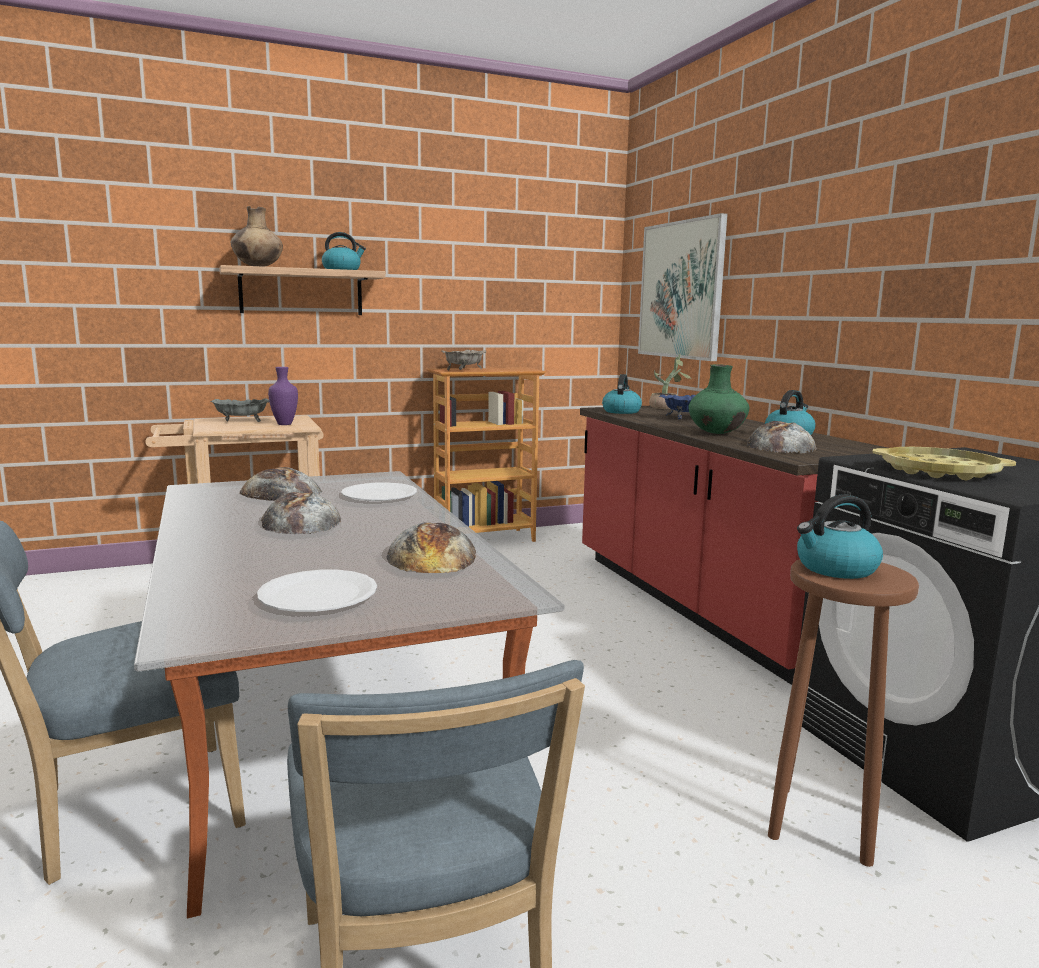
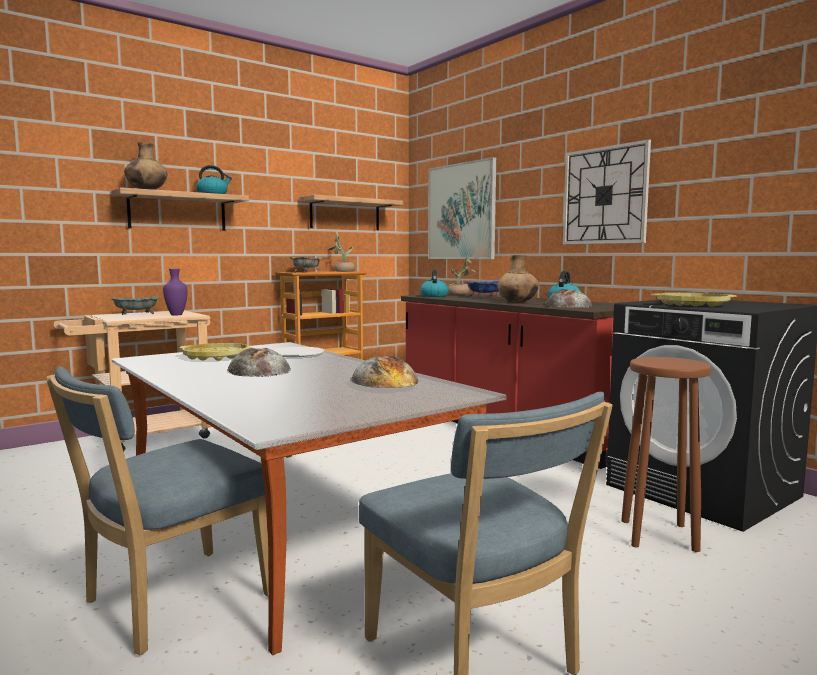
camera: 15 degrees left, 5 degrees down
(281, 492) = (216, 357): bread -> yellow tray
(318, 594) = (335, 402): white plate -> none
(515, 369) = (342, 271): none -> potted plant
(527, 291) = (345, 214): none -> shelf
(716, 433) = (517, 302): green vase -> brown vase
(835, 568) = (658, 361): kettle -> none
(865, 278) = (605, 195): none -> wall clock

